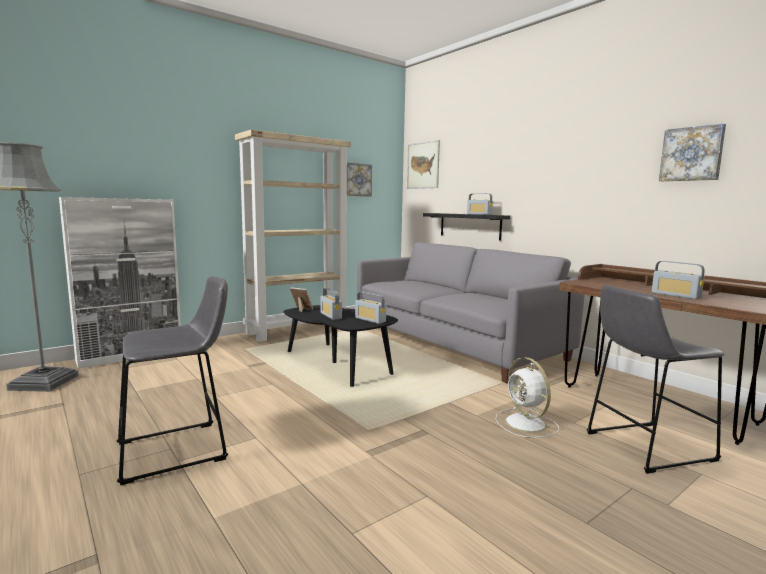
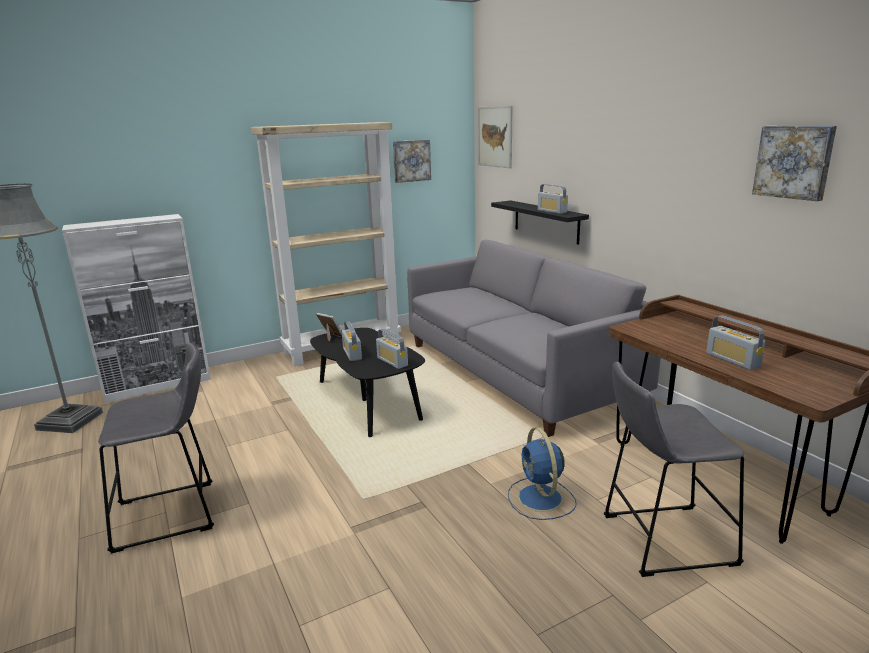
camera: 10 degrees right, 10 degrees up
(526, 424) = (541, 499): white fan -> blue fan

